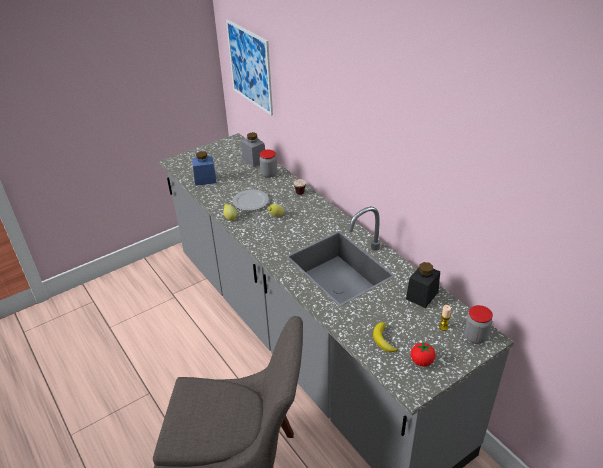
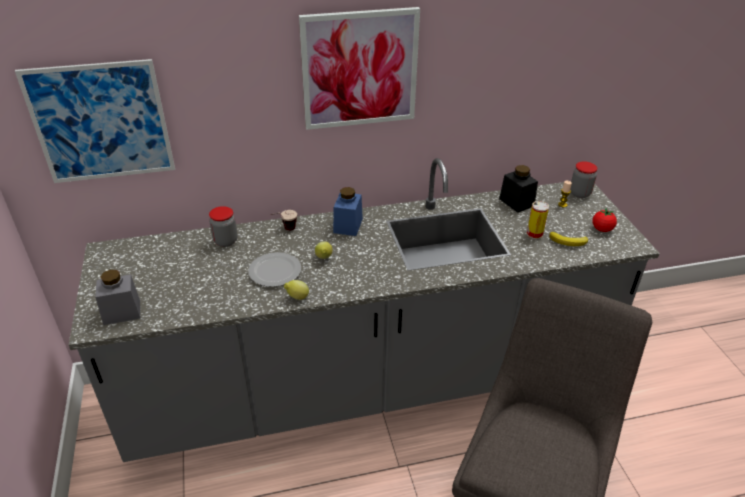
camera: 70 degrees left, 0 degrees up
(205, 179) = (180, 302): blue jar -> blue jar (348, 225)
(254, 160) = (177, 245): grey jar -> grey jar (122, 312)
(354, 107) = (359, 69): none -> picture
(379, 315) = (534, 234): none -> can

